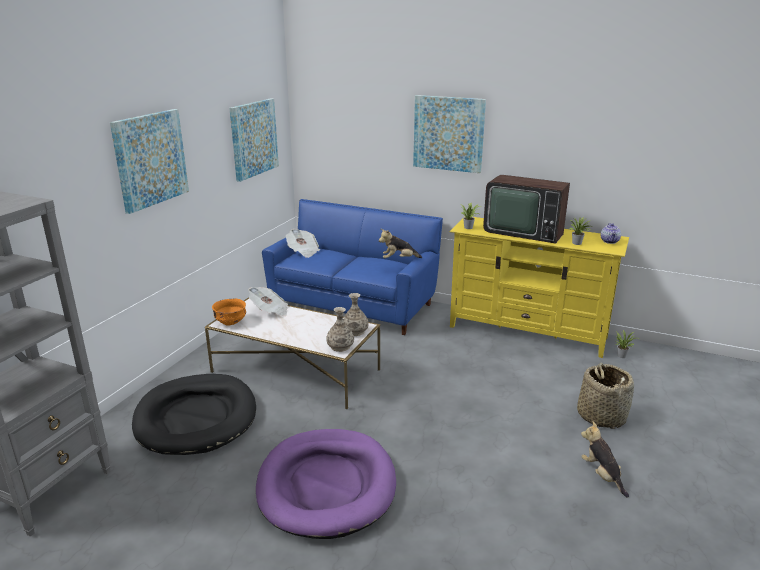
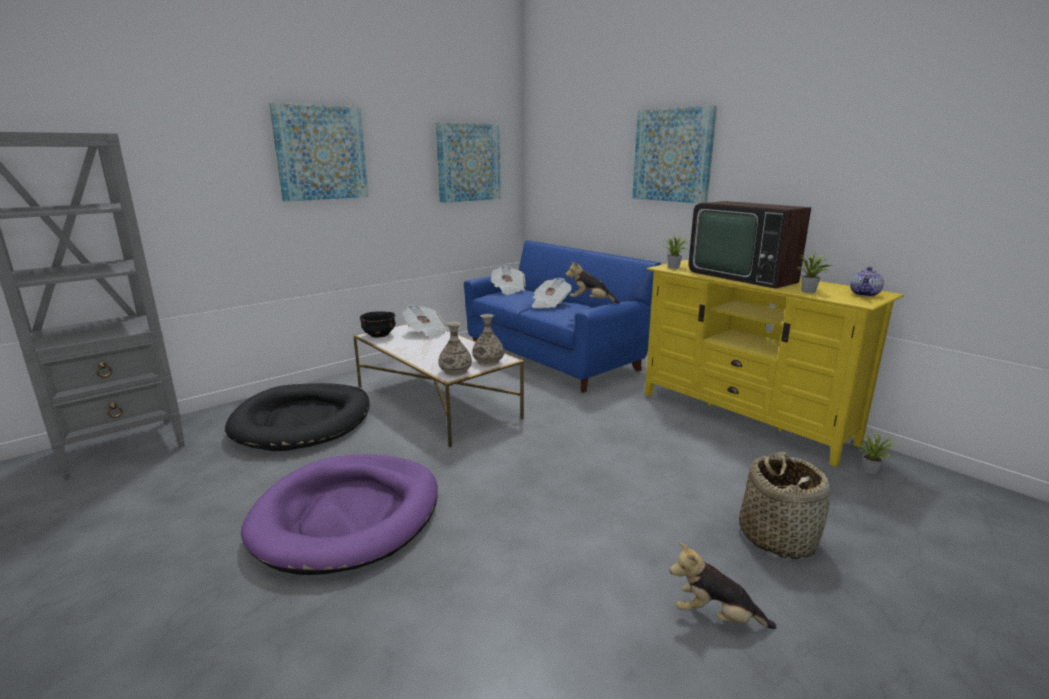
camera: 25 degrees right, 5 degrees down
(231, 322) = (379, 335): orange bowl -> black bowl
(355, 263) = (549, 304): none -> newspaper
(602, 475) = (716, 617): plush toy -> plush toy turned 75 degrees counterclockwise

